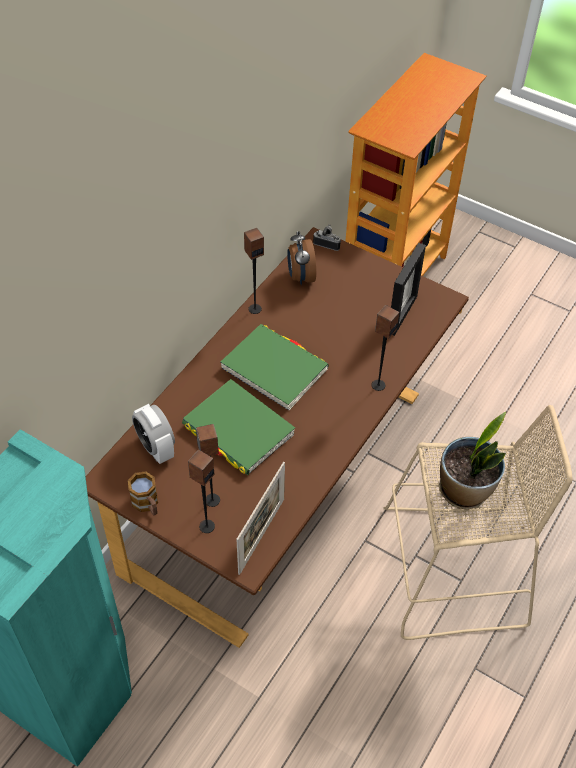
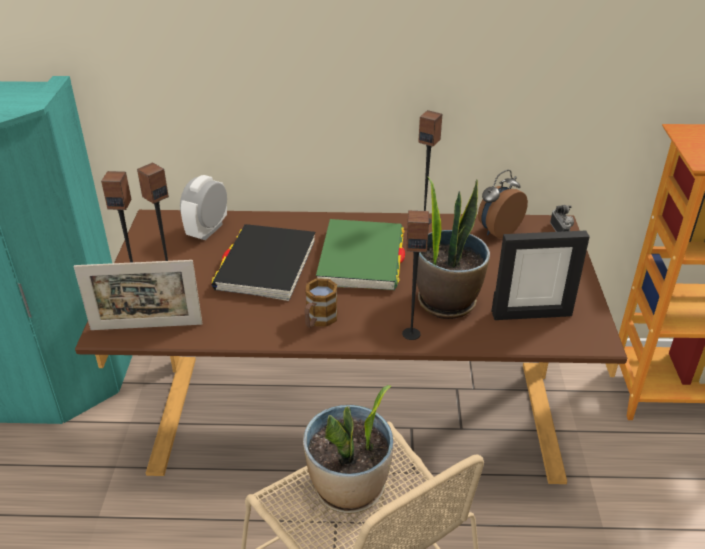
camera: 60 degrees right, 15 degrees down
(147, 504) = (141, 249): mug -> mug (318, 320)
(238, 430) = (266, 266): green book -> black book
(358, 348) = (447, 301): none -> potted plant

